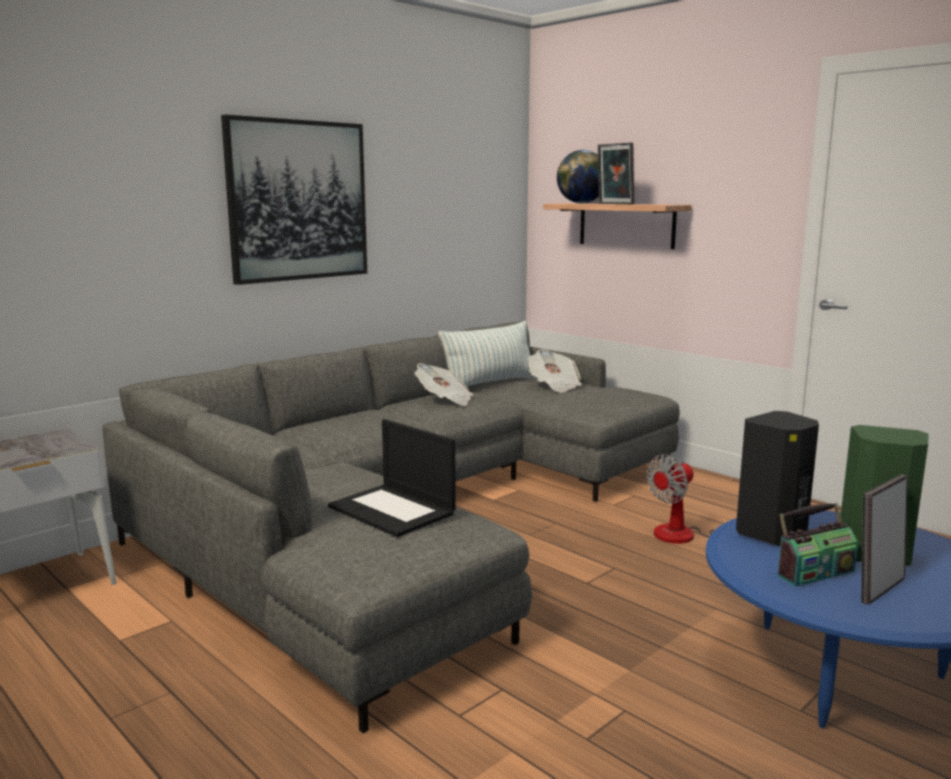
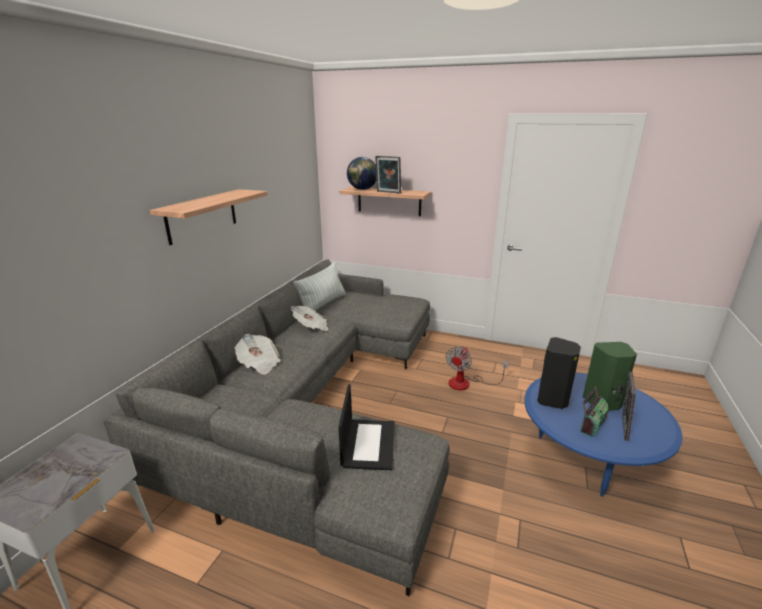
camera: 25 degrees left, 10 degrees up
(298, 201) = (202, 215): picture -> shelf
(393, 510) = (368, 443): laptop -> laptop turned 105 degrees counterclockwise
(554, 386) = (362, 301): newspaper -> newspaper (259, 364)

